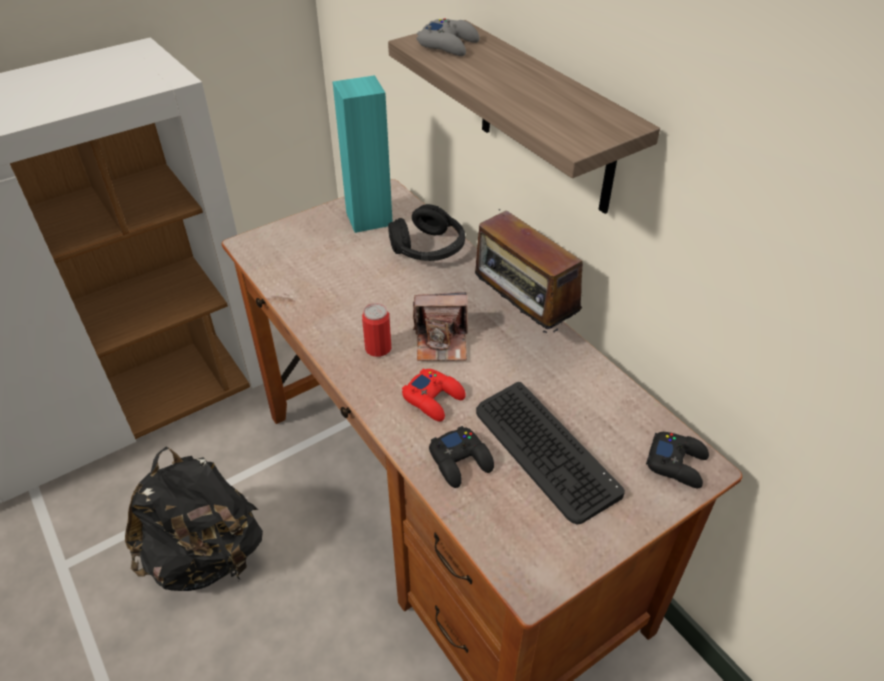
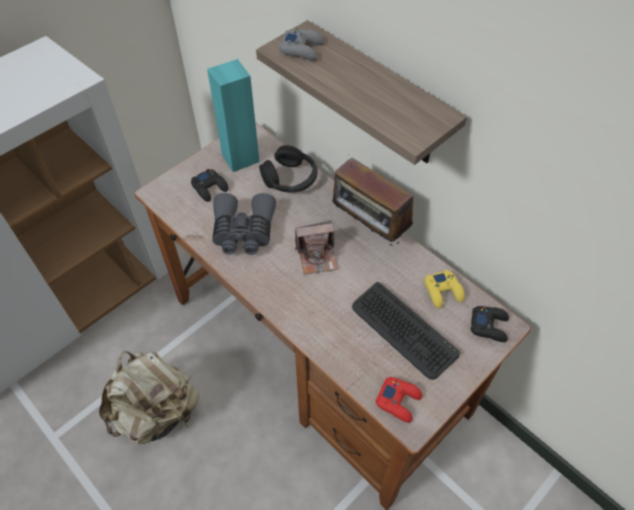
camera: 10 degrees left, 10 degrees up
(206, 557) = (157, 413): black backpack -> beige backpack
(349, 301) = (243, 232): none -> grey binoculars
(378, 348) = (274, 268): can -> none
(434, 399) = (322, 302): red game controller -> red game controller (399, 401)
(461, 461) = (350, 346): black game controller -> black game controller (210, 188)
(614, 409) = (443, 292): none -> yellow game controller

